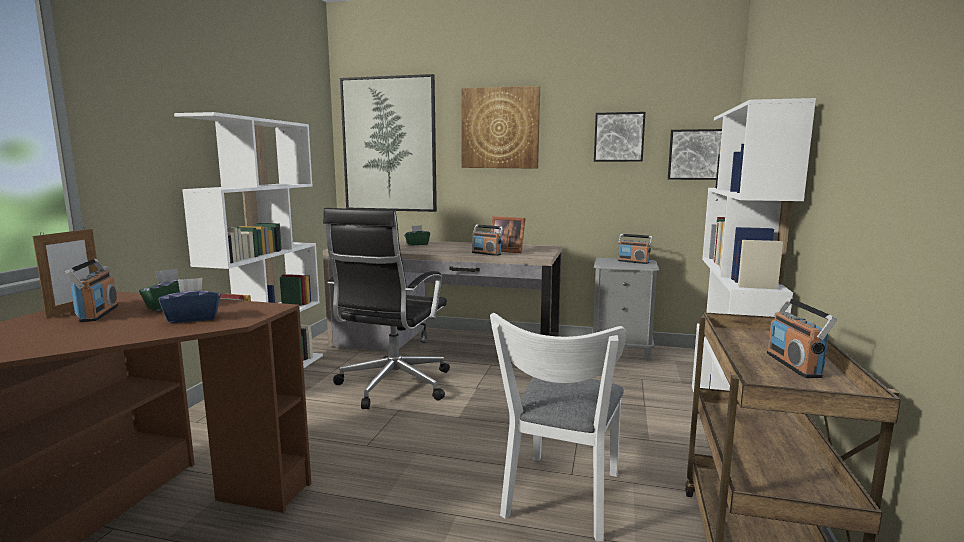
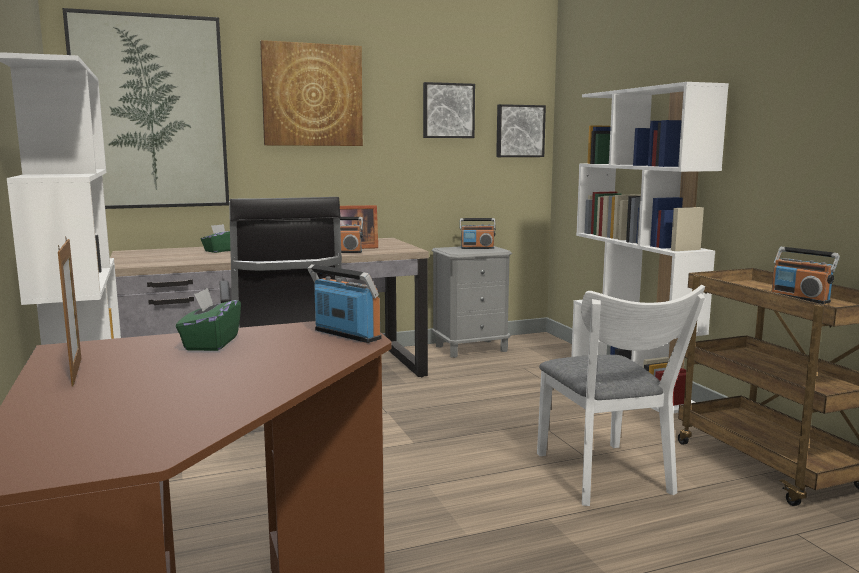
camera: 35 degrees left, 0 degrees up
(98, 314) = (137, 368): radio -> radio (346, 335)
(193, 318) = (296, 347): blue tissue box -> none

